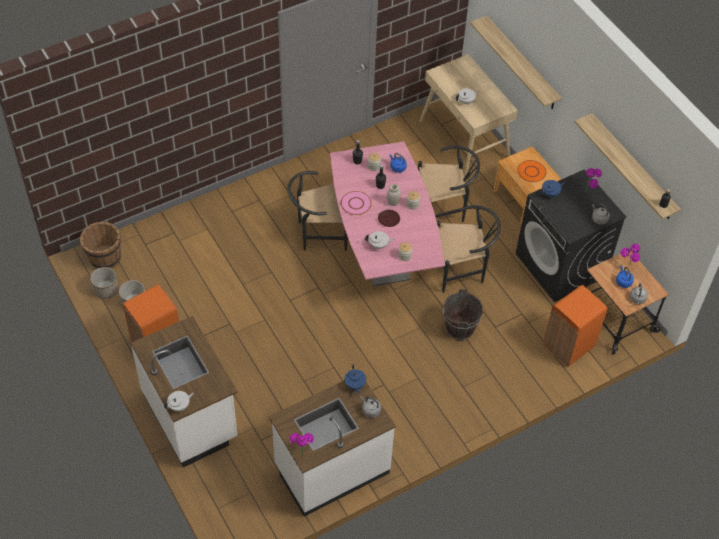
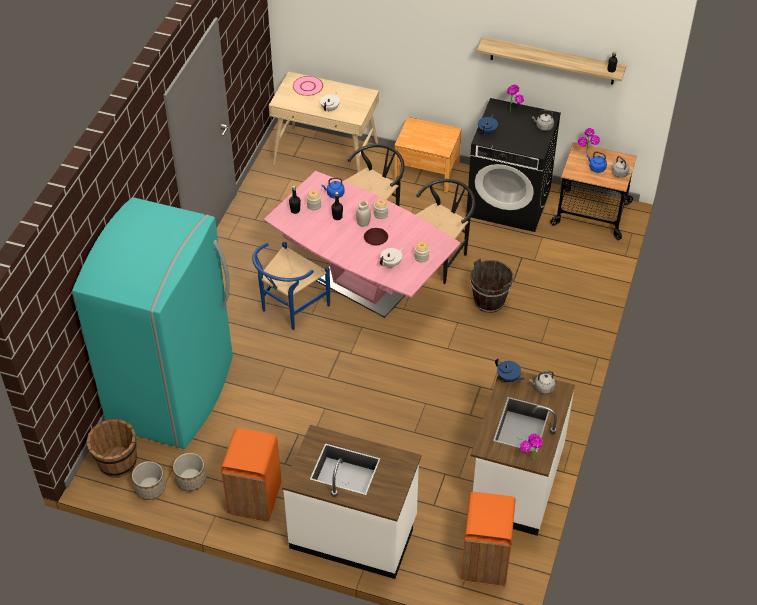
camera: 40 degrees left, 5 degrees down
(179, 406) = (388, 503): white teapot -> none
(185, 237) = (173, 392): none -> turquoise fridge
(317, 233) = (290, 309): black chair -> blue chair
(356, 203) = (333, 244): pink plate -> pink plate (307, 86)
(521, 64) = (368, 41): shelf -> none
(531, 172) = (429, 136): orange plate -> none
(569, 346) = (582, 256): orange trash can -> orange trash can (485, 562)

